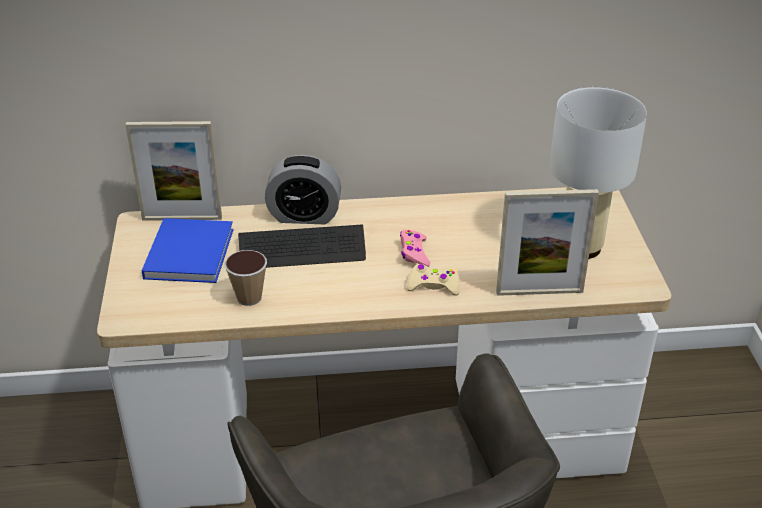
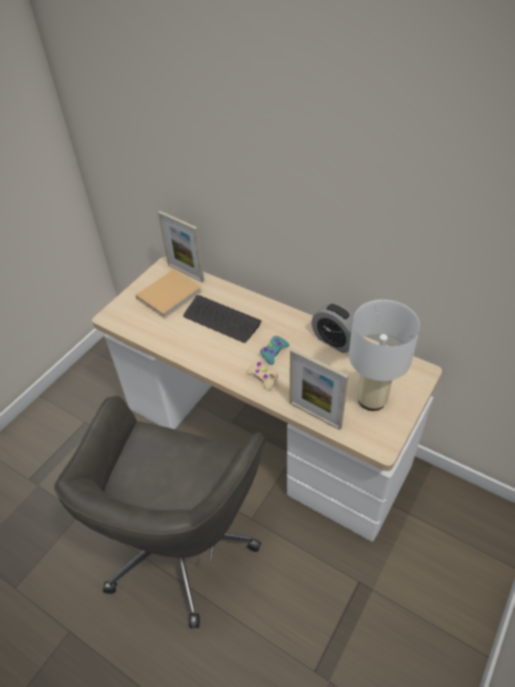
camera: 40 degrees right, 10 degrees up
(190, 251) = (170, 294): blue book -> beige book
(249, 298) = (169, 335): cup -> none
(304, 216) = (242, 300): alarm clock -> alarm clock (335, 341)
(414, 253) = (274, 352): pink game controller -> turquoise game controller

